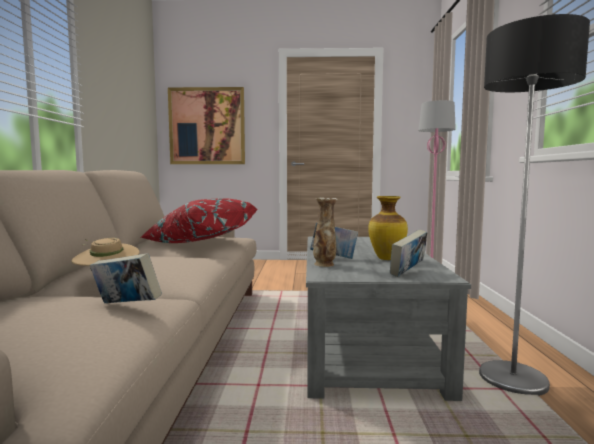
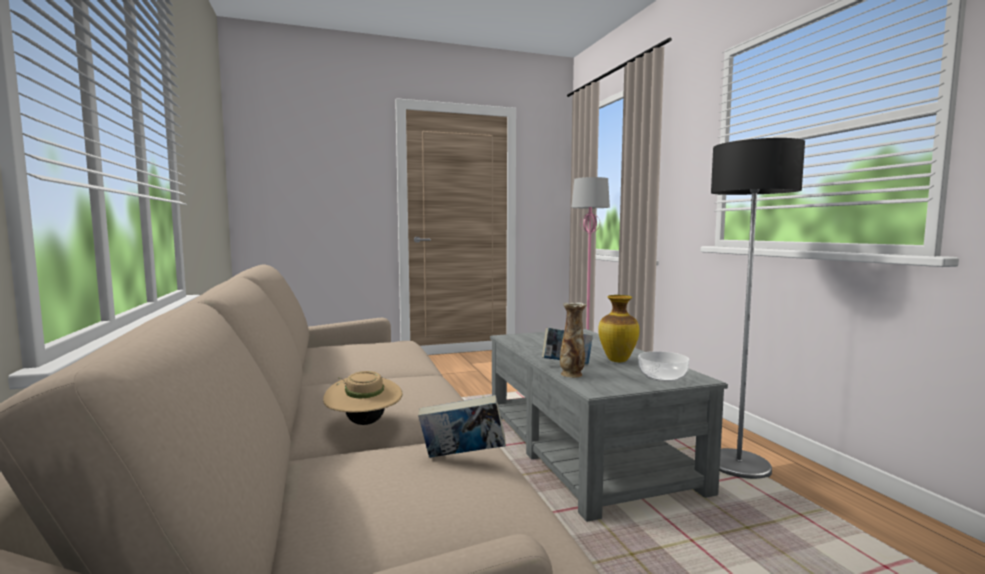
camera: 20 degrees left, 0 degrees up
(200, 242) = (379, 354): red pillow -> none
(207, 126) = (302, 191): picture -> none
(408, 273) = (662, 377): book -> bowl

